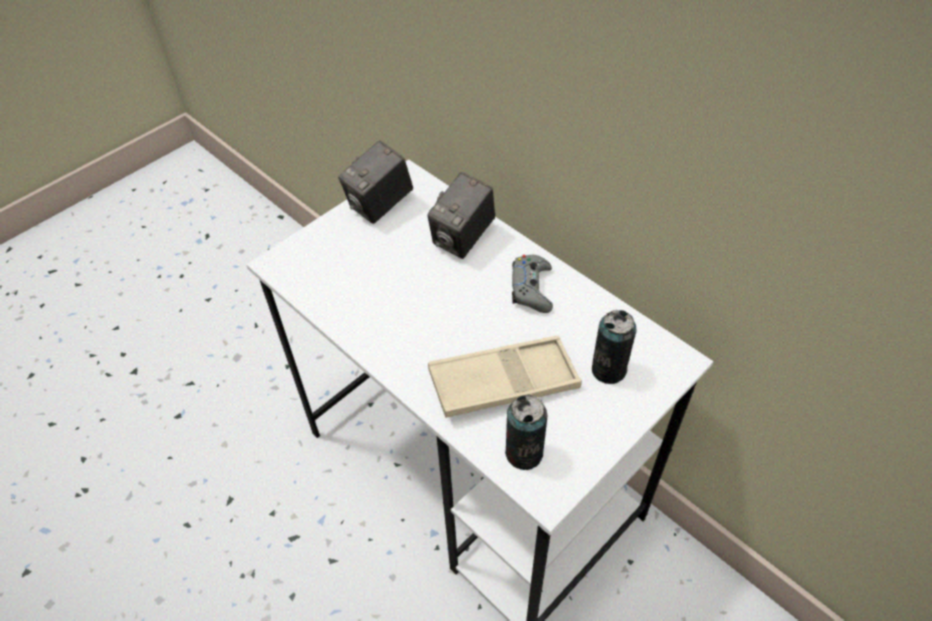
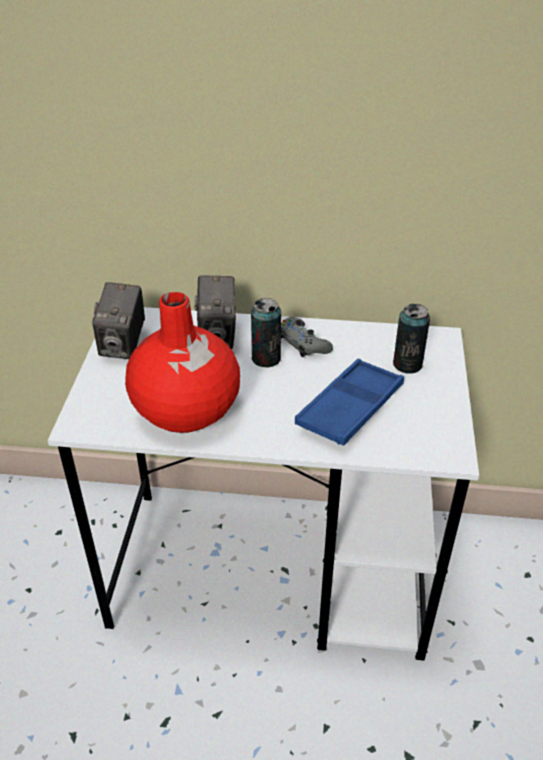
camera: 40 degrees left, 10 degrees down
(365, 299) = (186, 411): none -> red vase
(504, 382) = (350, 408): beige tray -> blue tray
(524, 453) = (412, 441): can -> can (266, 358)

